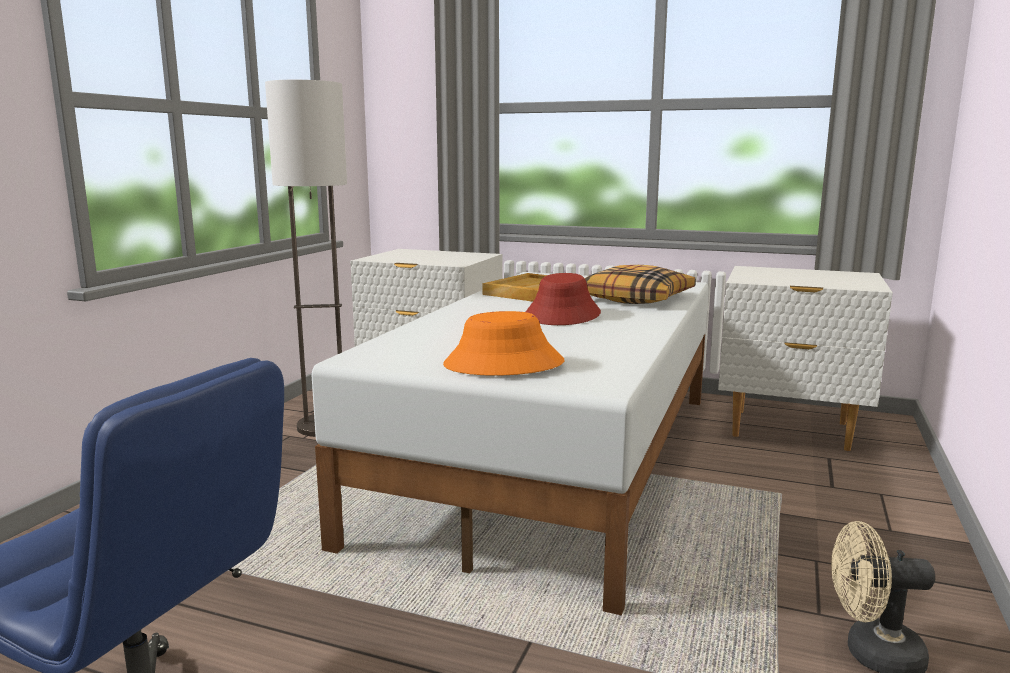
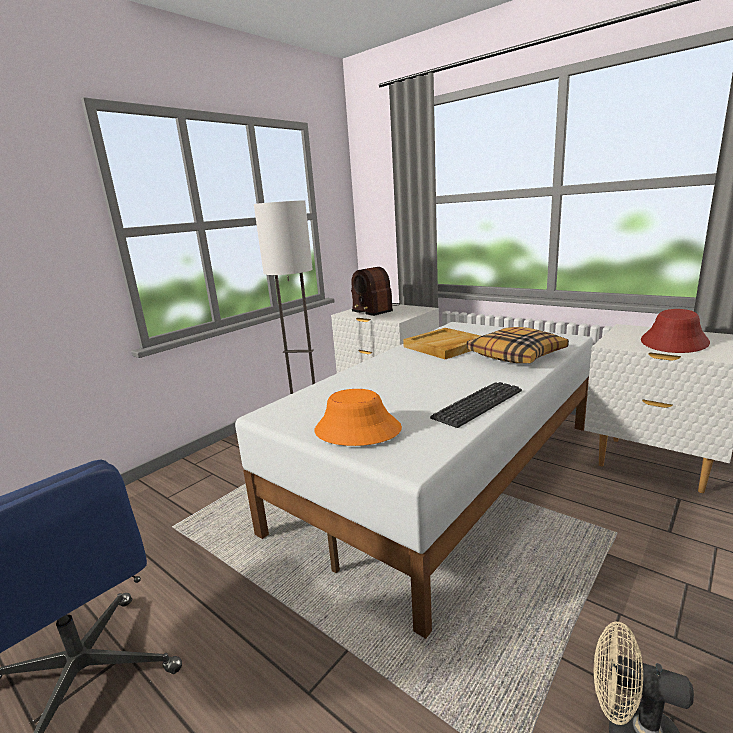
camera: 20 degrees right, 5 degrees up
(413, 255) = (375, 310): none -> radio
(563, 315) = (445, 373): red hat -> red hat (674, 342)
(631, 338) = (478, 404): none -> keyboard

